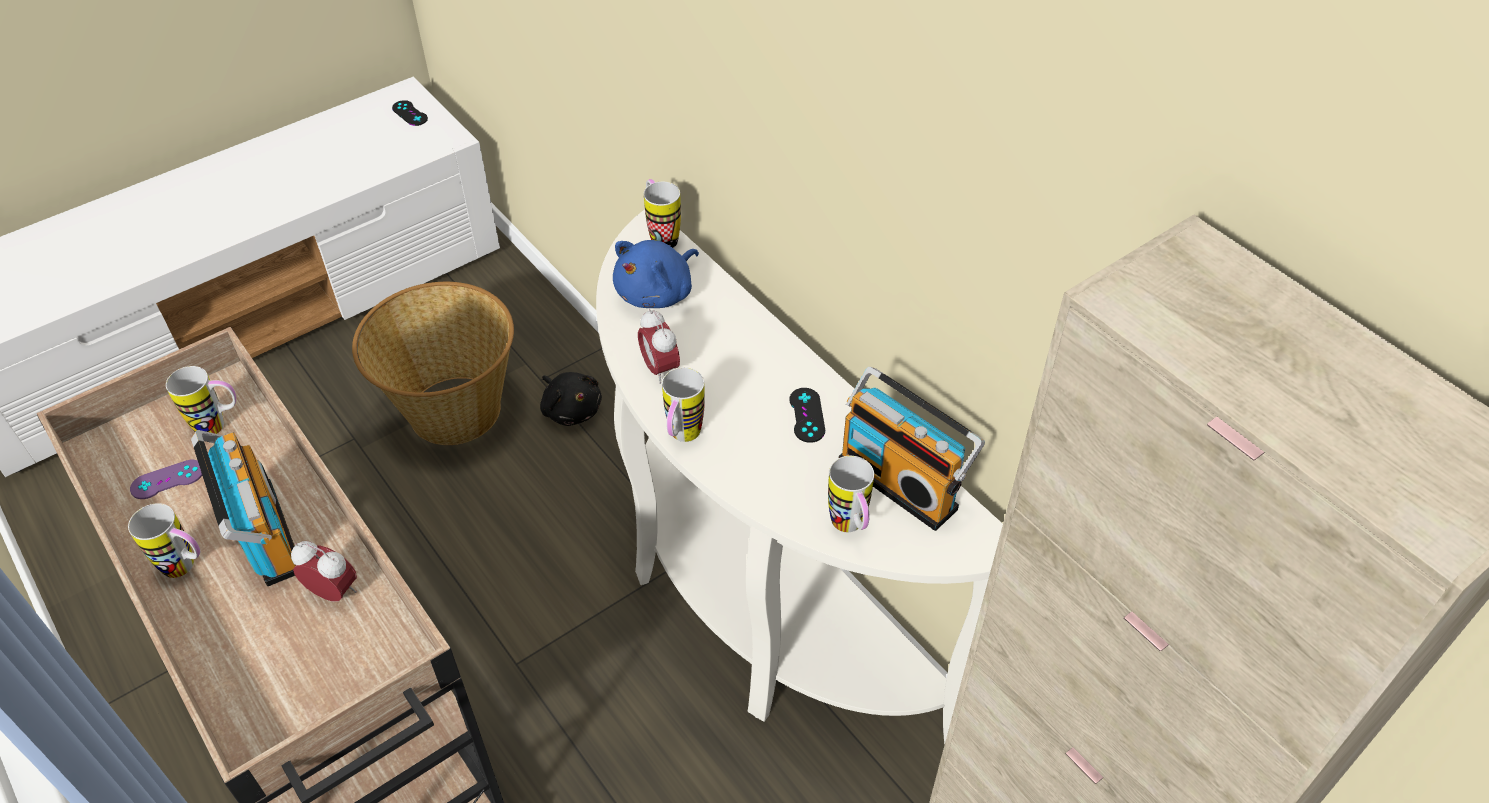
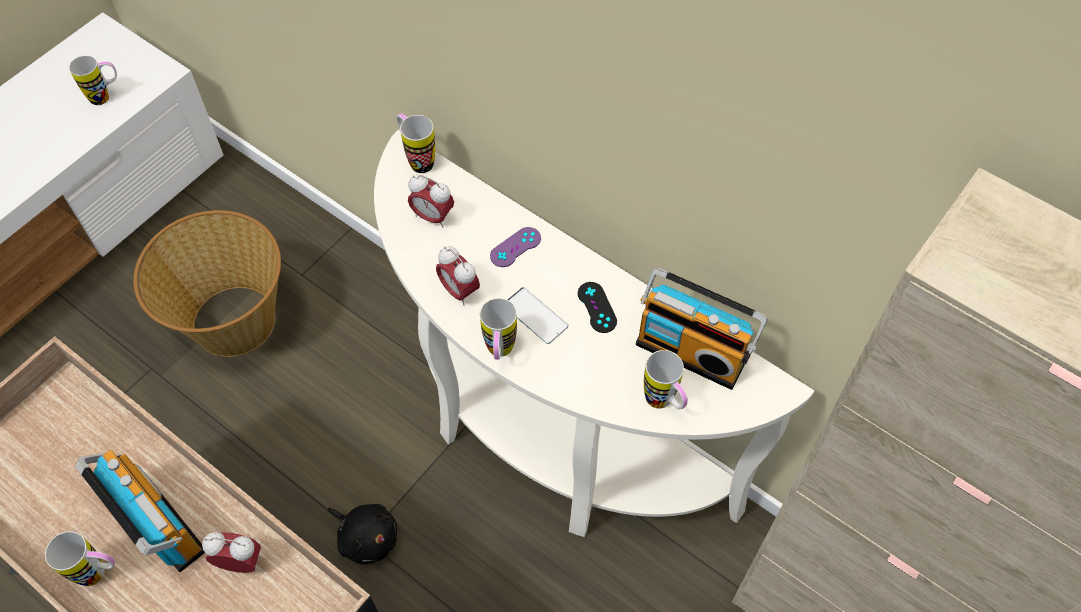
camera: 15 degrees left, 10 degrees up
(167, 480) = (47, 493): purple game controller -> purple game controller (515, 247)
(219, 426) = (75, 430): mug -> mug (106, 96)
(410, 113) = (113, 53): black game controller -> none
(571, 409) = (337, 297): black plush toy -> black plush toy (366, 537)
(657, 293) = (432, 217): blue plush toy -> alarm clock
(735, 409) = (535, 316): none -> phone

